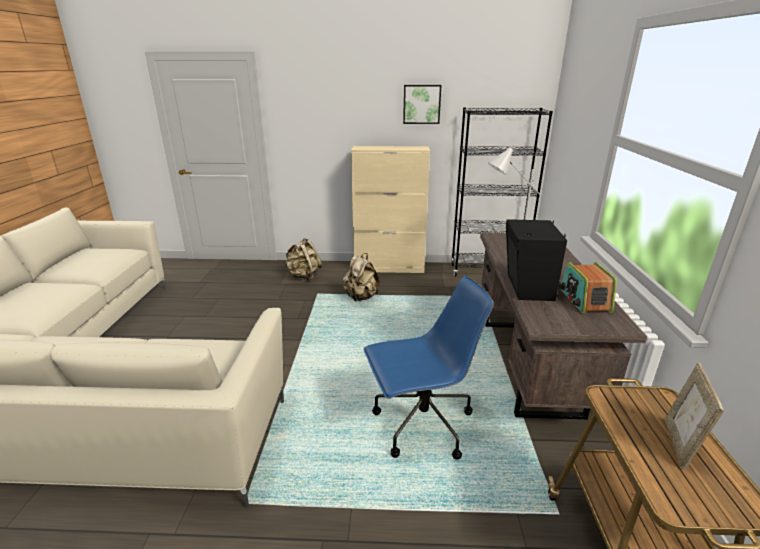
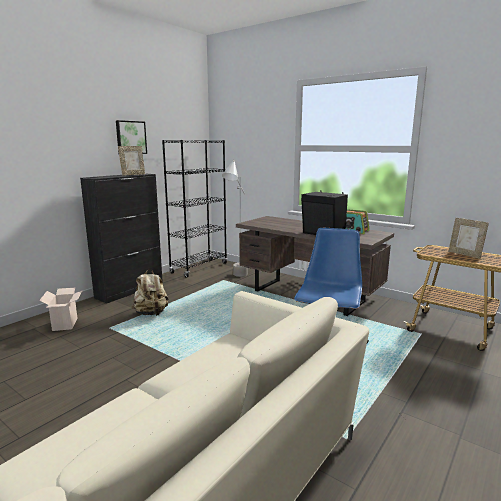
camera: 55 degrees left, 10 degrees down
(304, 276) = (65, 324): beige backpack -> cardboard box
(389, 268) = (130, 290): beige cabinet -> black cabinet
(405, 148) = (133, 174): none -> picture frame

